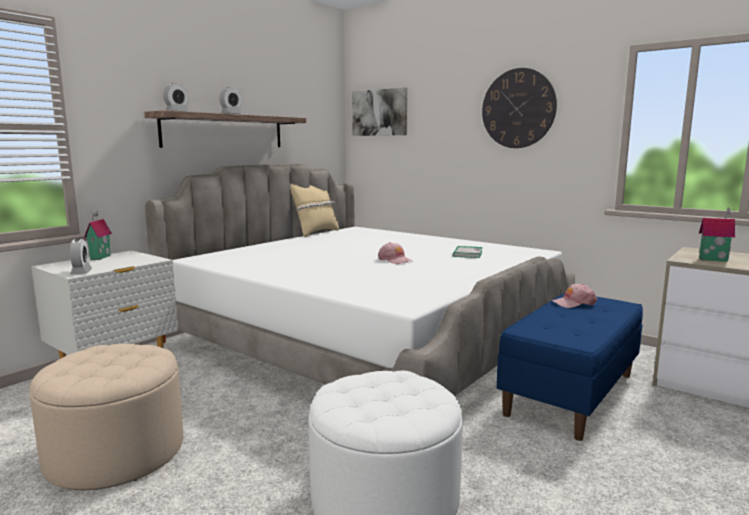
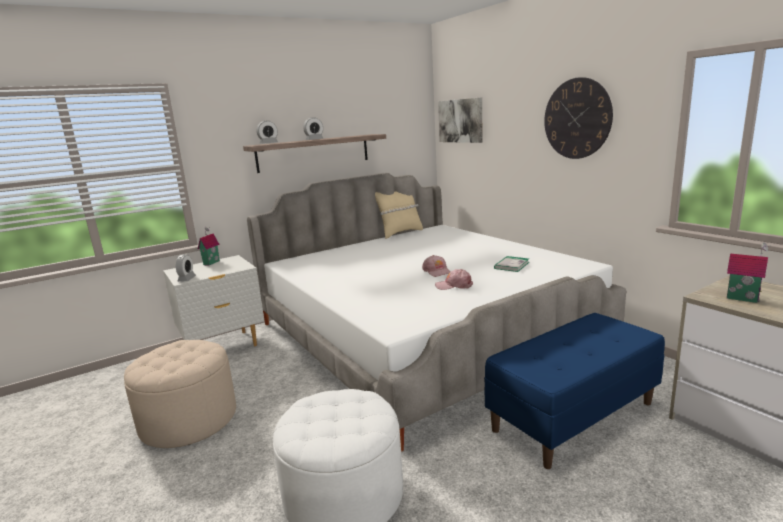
camera: 20 degrees right, 5 degrees up
(574, 303) = (588, 328): pink cap -> pink cap (454, 285)

